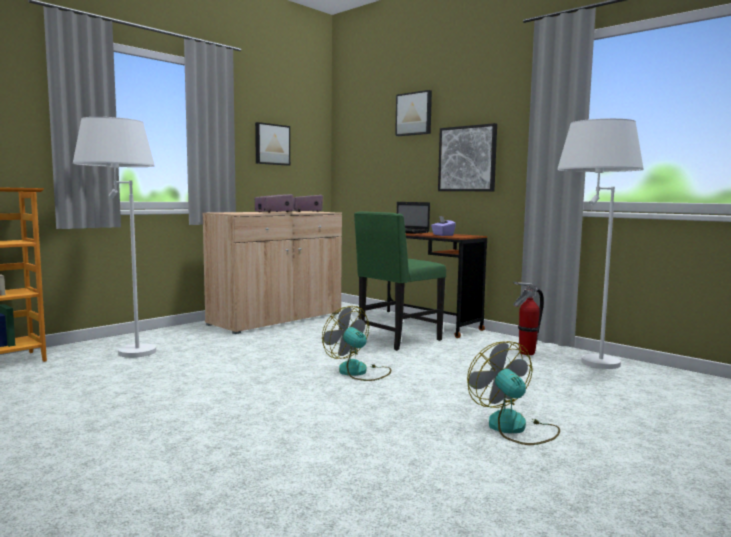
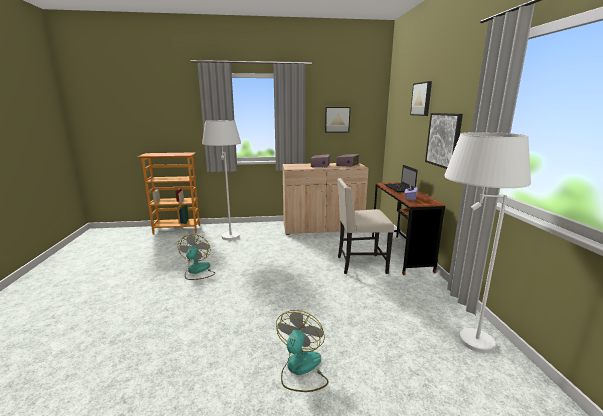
camera: 40 degrees right, 10 degrees up
(359, 372) = (296, 284): fan -> fan (197, 271)
(397, 340) = (360, 264): green chair -> beige chair
(526, 353) = (429, 307): fire extinguisher -> none

